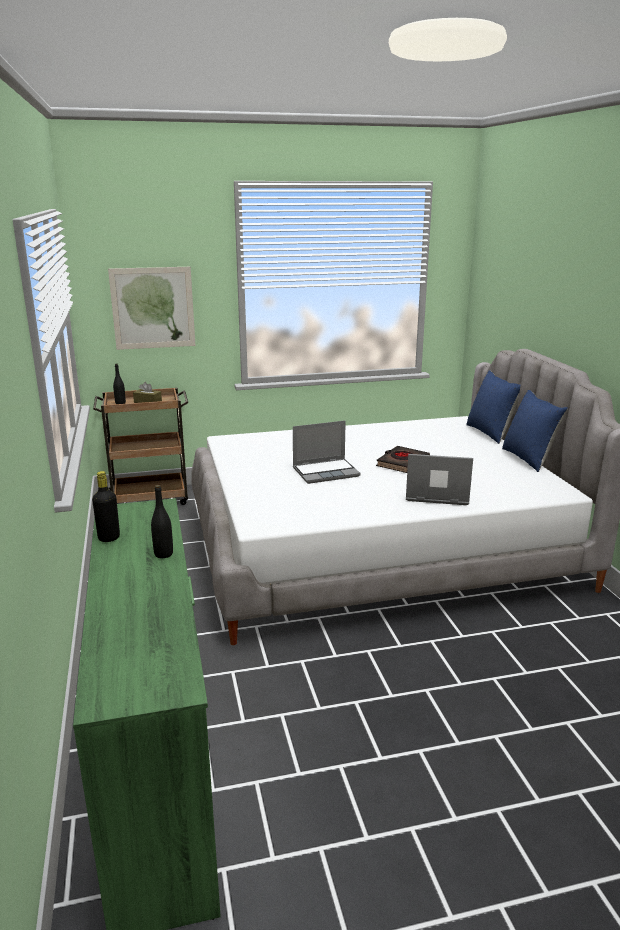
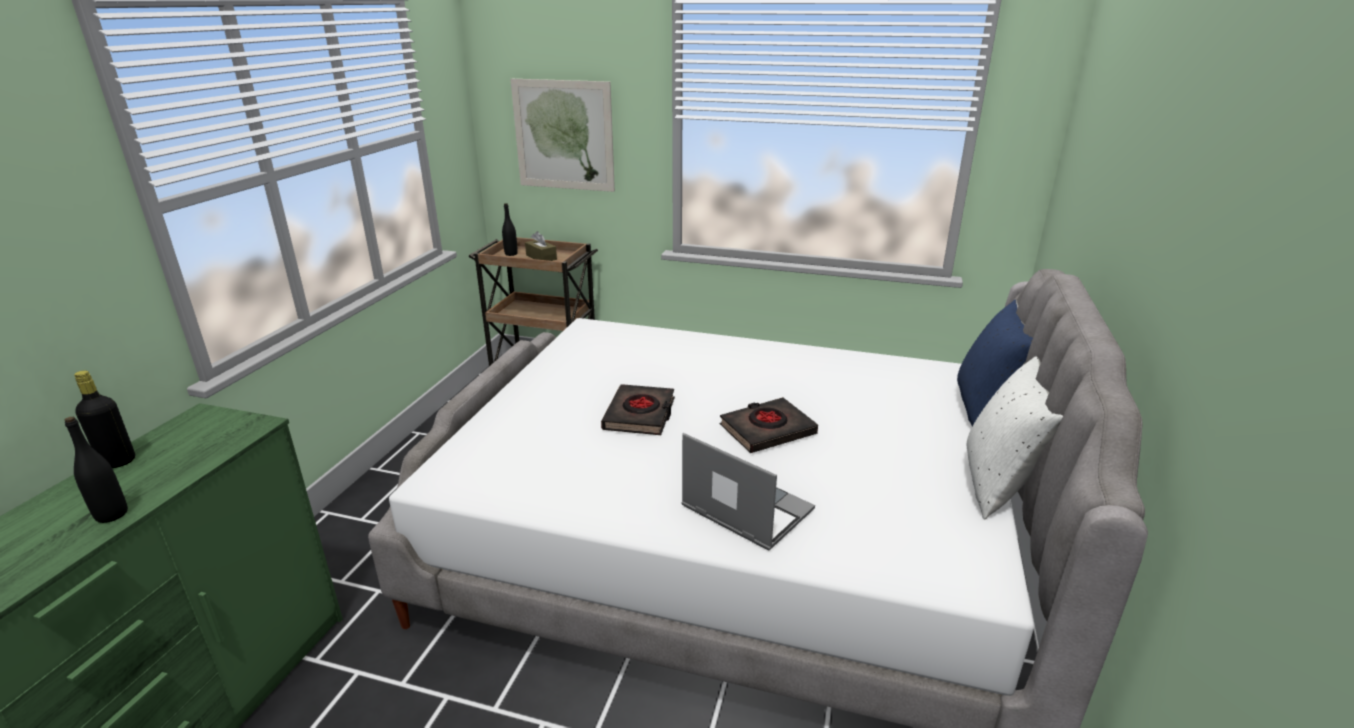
camera: 30 degrees right, 5 degrees up
(326, 472) = (640, 415): laptop -> black book
(529, 459) = (998, 484): blue pillow -> white pillow

